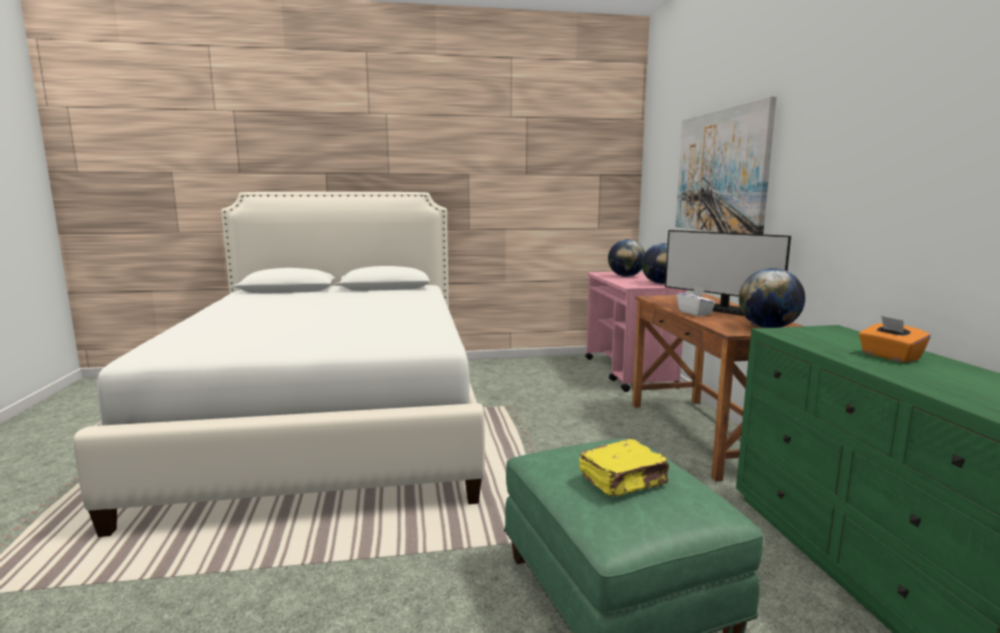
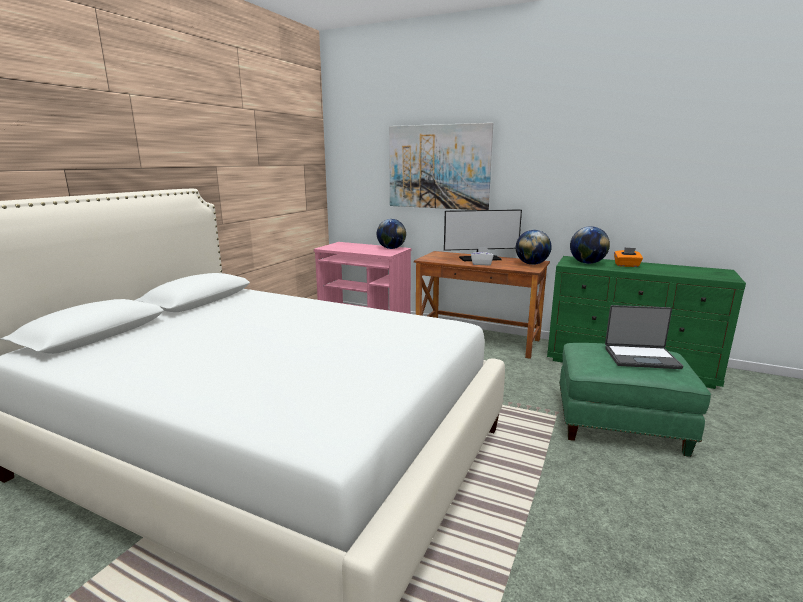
camera: 55 degrees left, 5 degrees up
(624, 481) = (641, 357): yellow book -> laptop
(626, 276) = (351, 247): globe -> globe (587, 263)

